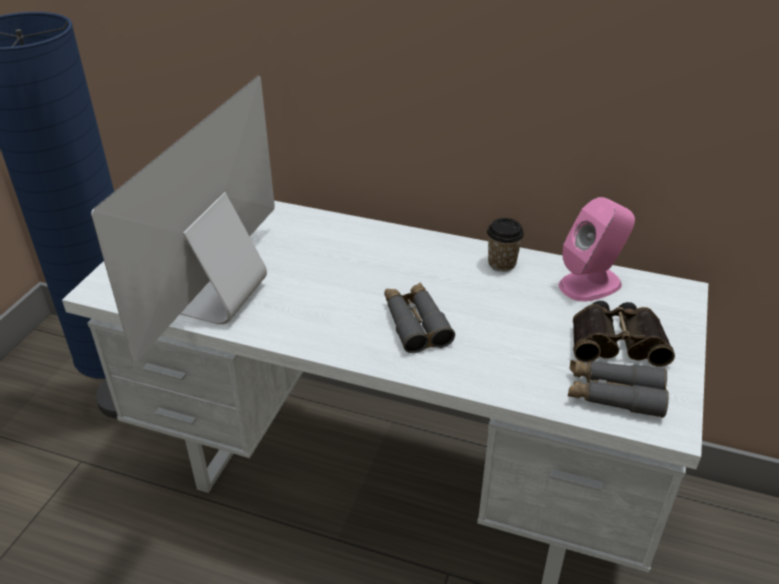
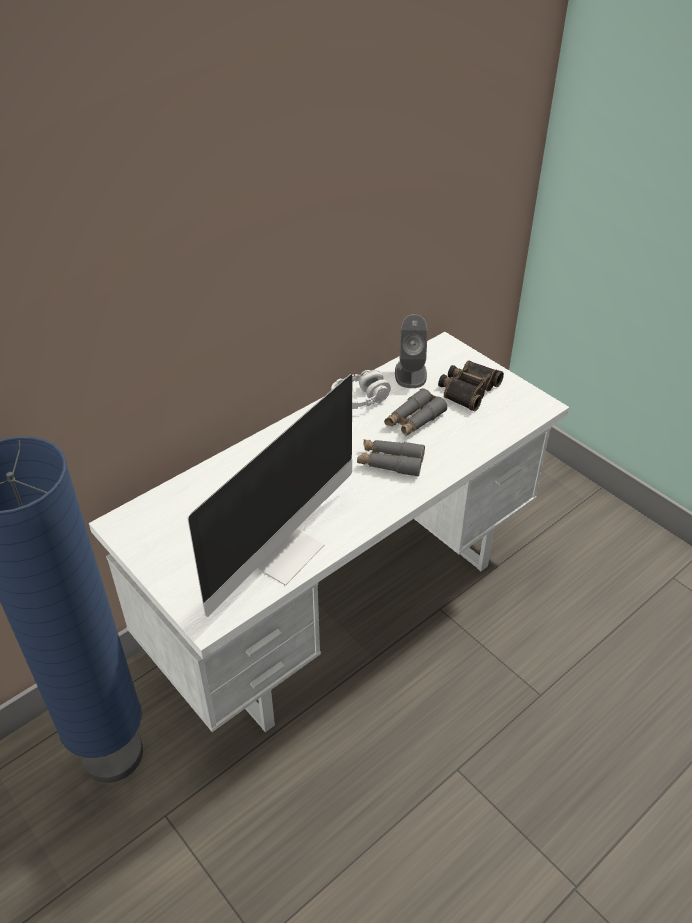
camera: 60 degrees left, 5 degrees up
(219, 299) = (283, 550): monitor -> monitor turned 105 degrees counterclockwise
(501, 263) = (360, 398): cup -> grey headphones
(590, 284) = (410, 373): pink speaker -> grey speaker
(614, 395) = (509, 412): grey binoculars -> grey binoculars (414, 420)

